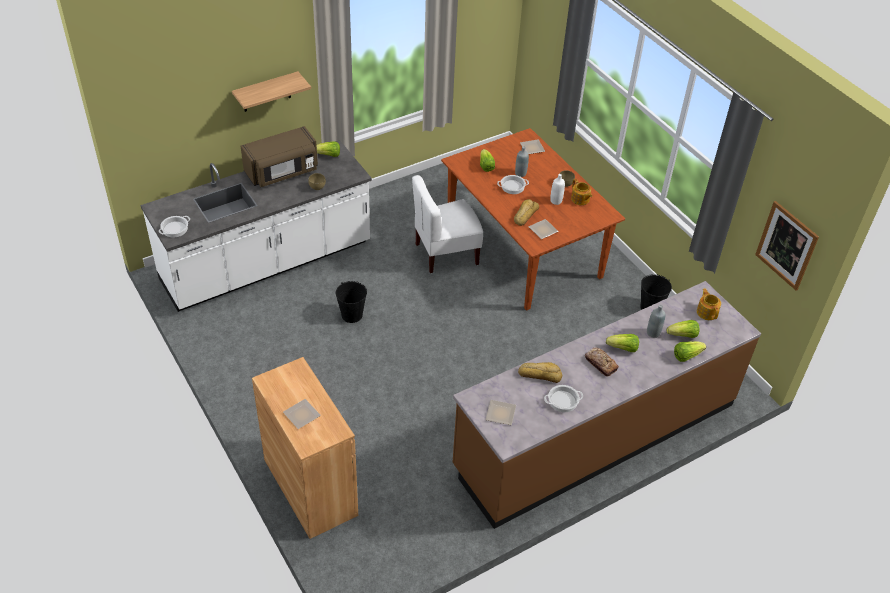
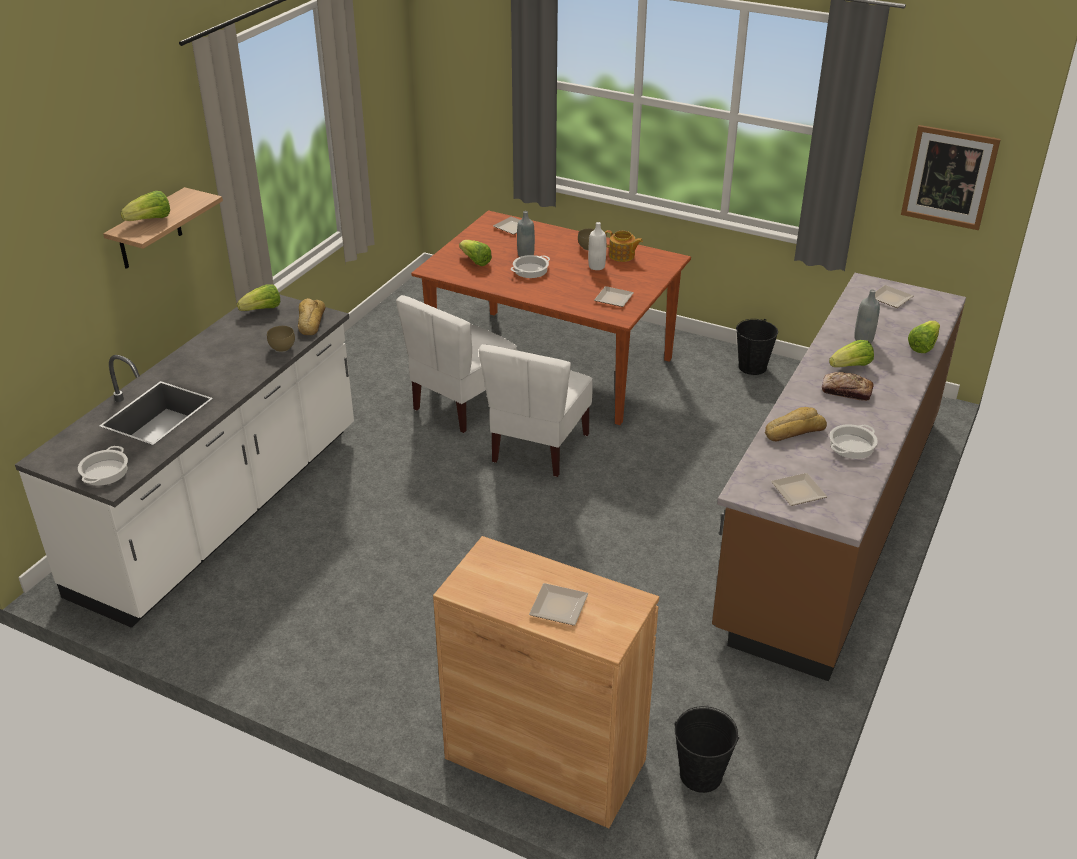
camera: 30 degrees left, 10 degrees down
(282, 172) = (213, 349): brown microwave -> none
(352, 315) = (403, 521): black bucket -> black bucket (701, 775)
(464, 303) = (538, 448): none -> white chair
(525, 215) = (576, 291): bread -> bread (310, 322)
(683, 335) = (896, 329): lettuce -> lettuce (150, 220)
(707, 312) = (892, 299): teapot -> plate

